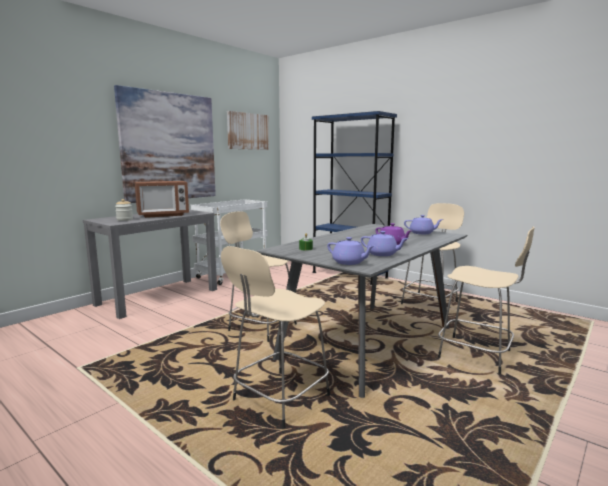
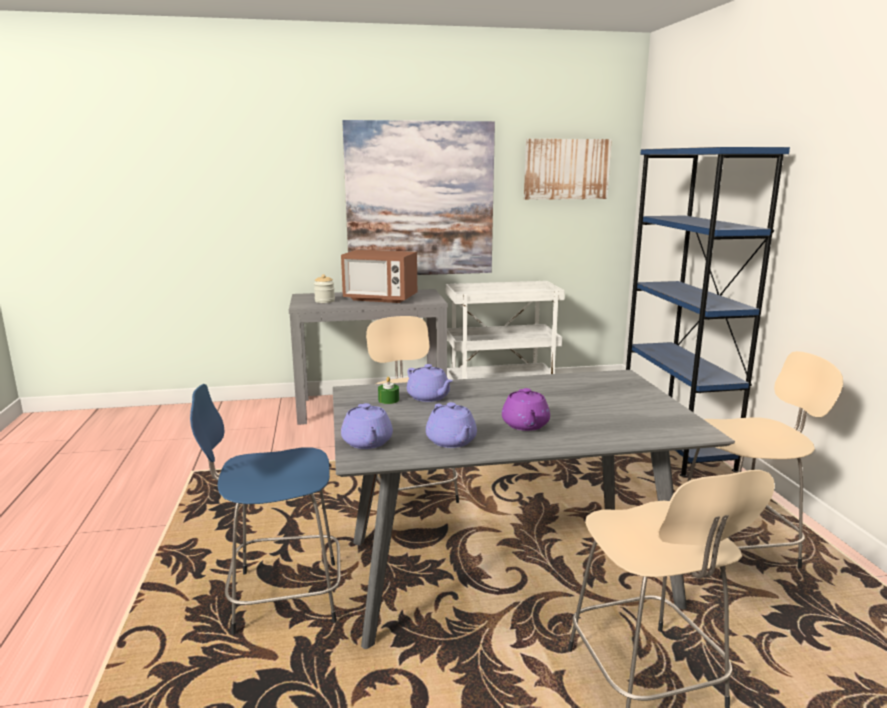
camera: 40 degrees right, 5 degrees up
(279, 400) = (282, 598): beige stool -> blue stool
(422, 233) = (652, 414): purple teapot -> purple teapot (429, 397)

